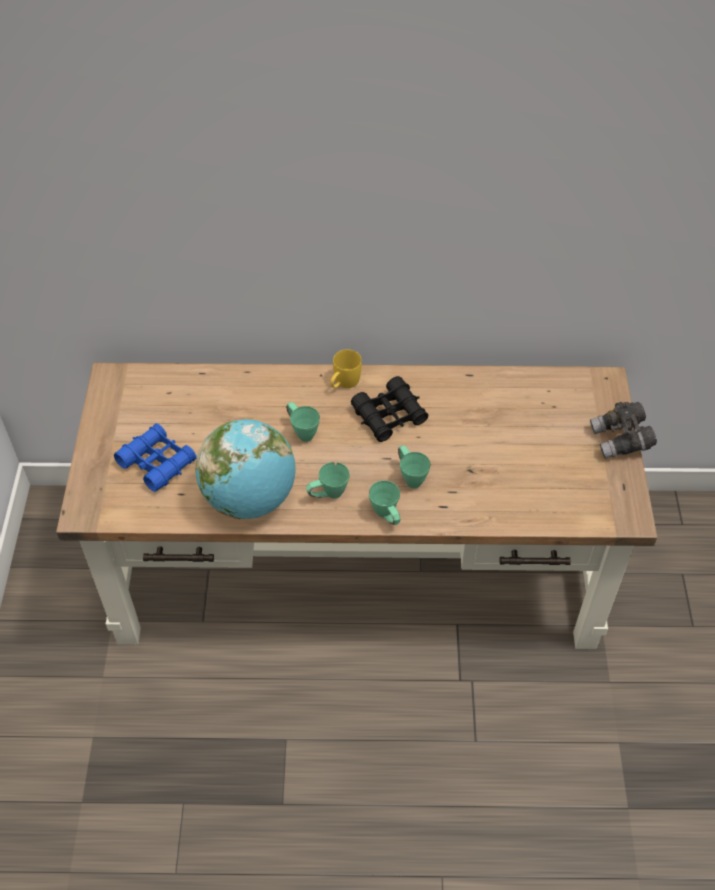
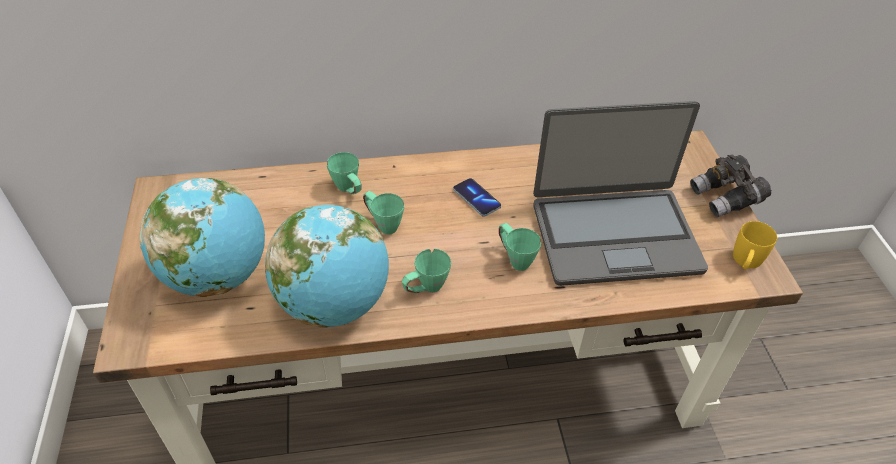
camera: 10 degrees left, 5 degrees down
(157, 462) = (218, 275): blue binoculars -> globe
(344, 383) = (420, 171): yellow mug -> yellow mug (745, 262)
(387, 516) = (499, 305): green mug -> green mug (349, 190)
(389, 415) = (476, 198): black binoculars -> phone
(505, 465) = (614, 235): none -> laptop

